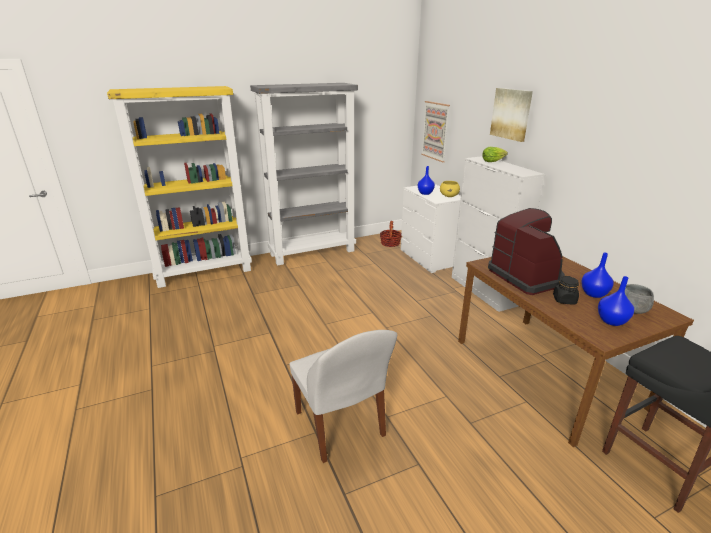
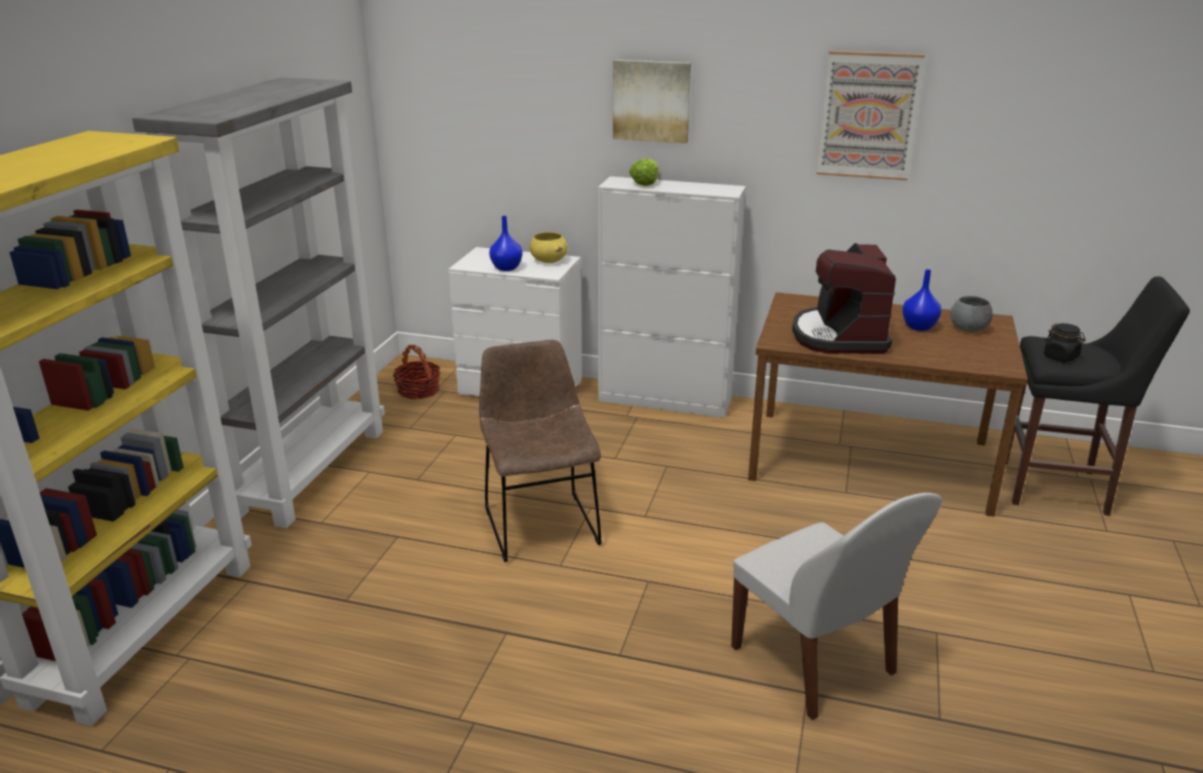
camera: 50 degrees left, 0 degrees up
(340, 426) = (815, 663): white chair -> white chair turned 45 degrees clockwise
(345, 306) = (539, 522): none -> brown chair
(435, 131) = (454, 147): picture -> picture (868, 116)
(526, 276) = (839, 336): coffee machine -> coffee machine turned 105 degrees counterclockwise
(564, 300) = (914, 345): black jar -> black jar (1061, 357)
(612, 321) = (979, 347): blue vase -> none

